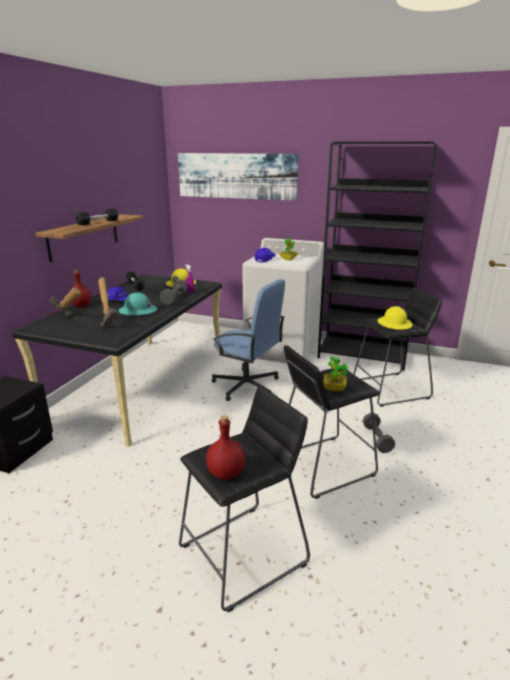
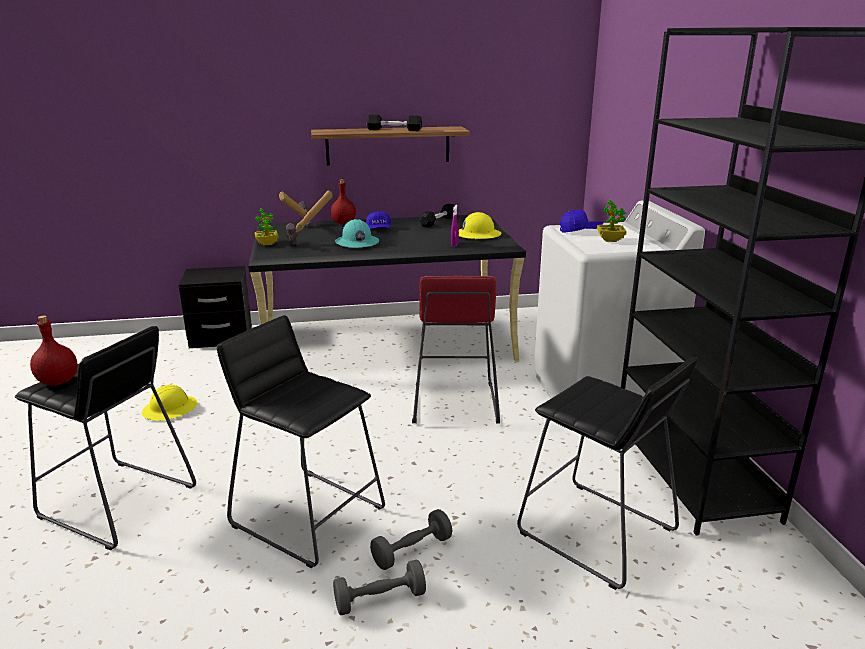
camera: 60 degrees right, 0 degrees up
(174, 299) = (417, 245): grey dumbbell -> grey dumbbell (380, 599)
(236, 176) = (644, 87): picture -> none
(247, 386) = (454, 403): blue office chair -> red stool
(334, 388) = (281, 398): potted plant -> potted plant (267, 243)
(394, 324) = (597, 402): yellow hard hat -> yellow hard hat (170, 409)

